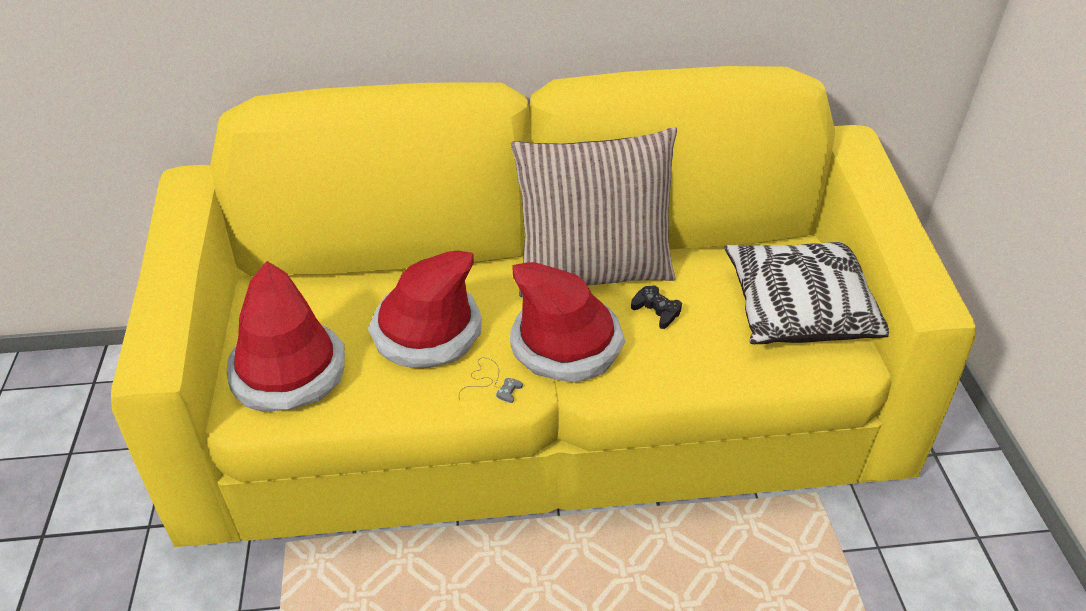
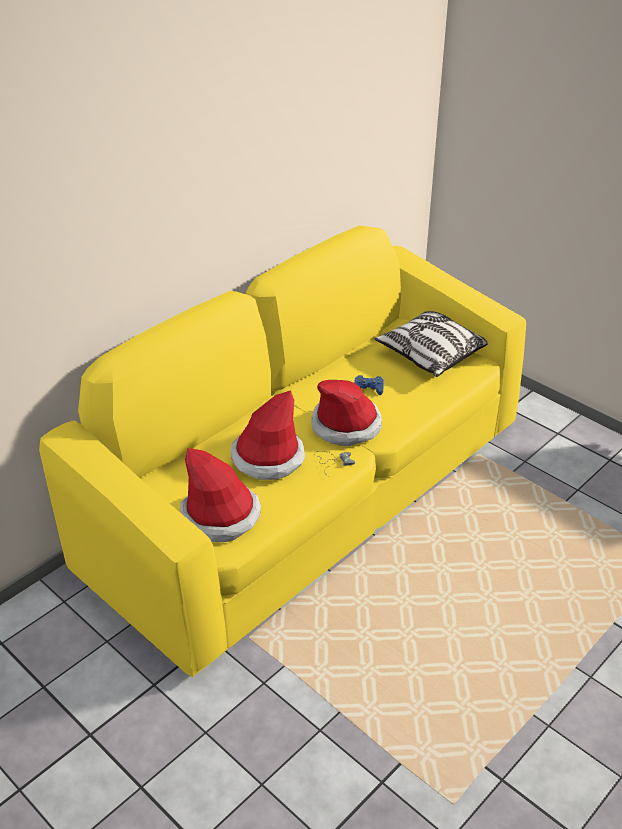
camera: 40 degrees left, 5 degrees down
(593, 270) = (314, 385): pillow -> none
(656, 311) = (368, 388): black game controller -> blue game controller

